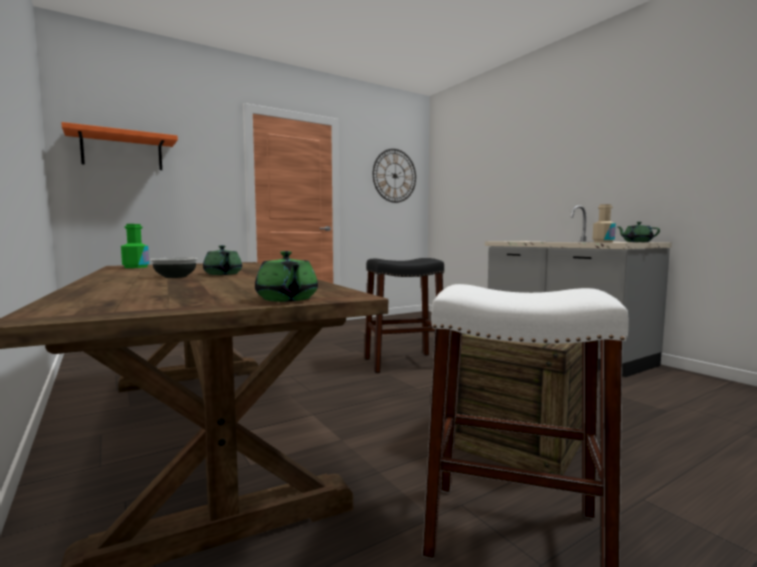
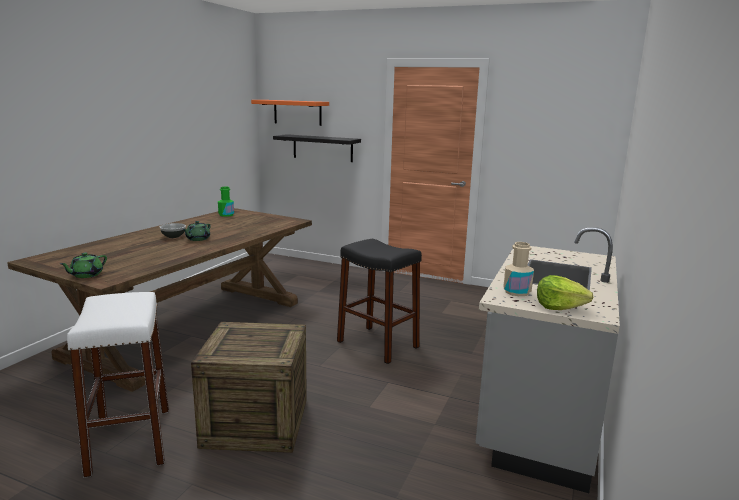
camera: 55 degrees right, 10 degrees up
(165, 198) = (322, 148): none -> black shelf
(394, 176) = (566, 122): wall clock -> none
(637, 242) = (559, 307): green teapot -> lettuce

